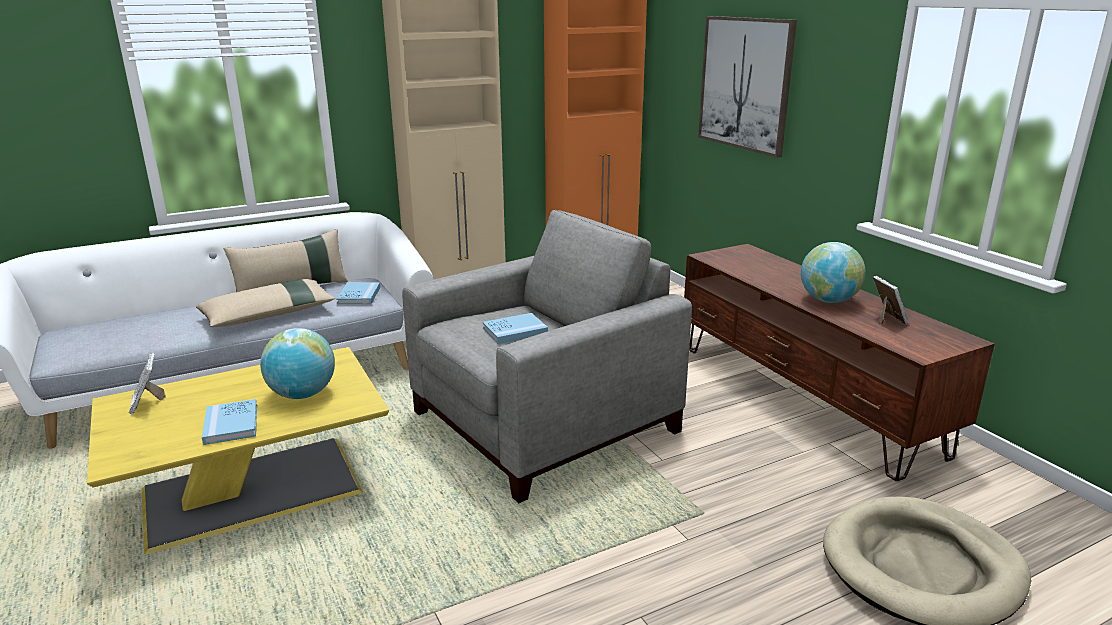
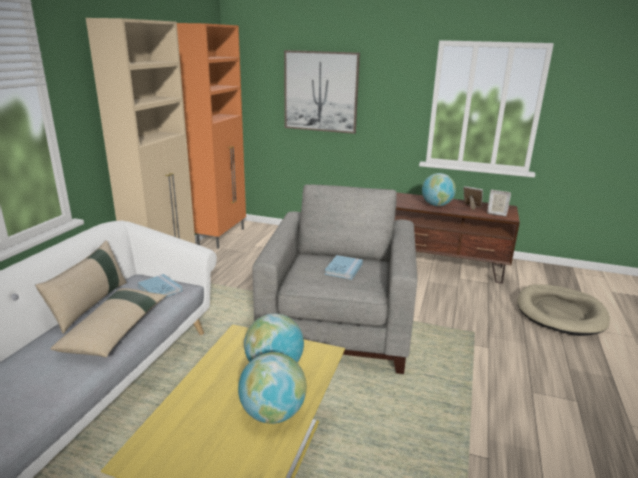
camera: 45 degrees left, 0 degrees up
(147, 404) = (169, 442): picture frame -> picture frame (496, 213)
(231, 424) = (273, 413): blue book -> globe

